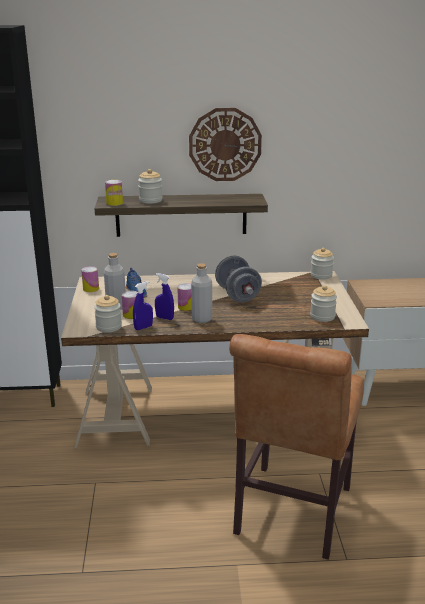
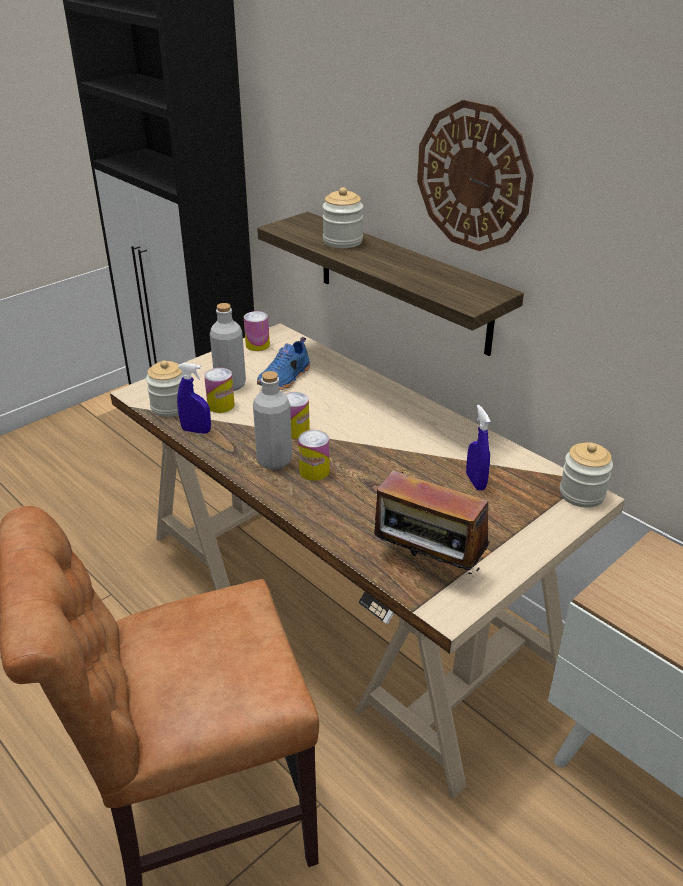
camera: 50 degrees right, 10 degrees up
(114, 203) = (293, 229): can -> can (314, 471)
(164, 318) = (241, 432): blue spray bottle -> blue spray bottle (475, 482)
(237, 295) = (390, 452): grey dumbbell -> none
(322, 316) = (427, 566): jar -> radio

